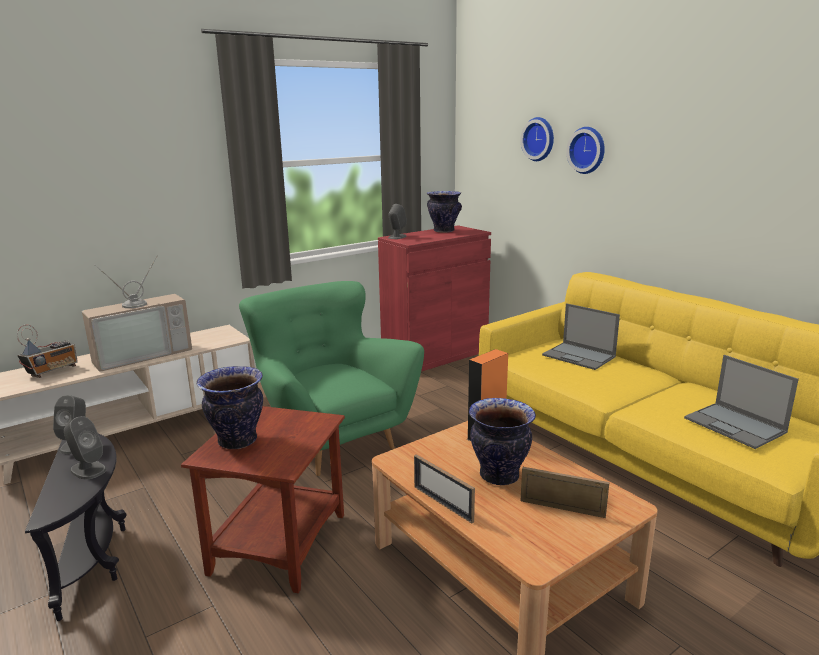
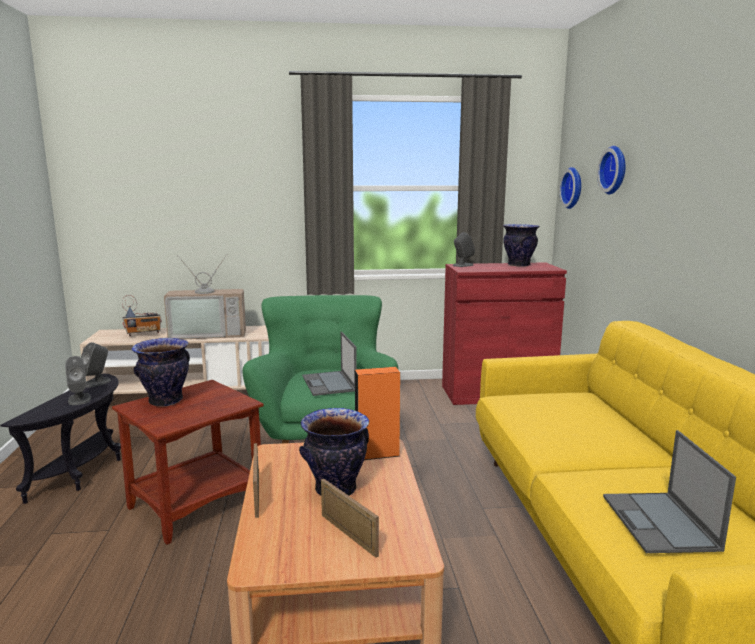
camera: 30 degrees right, 5 degrees down
(579, 356) = (573, 410): laptop -> laptop (329, 383)
(588, 150) = (651, 181): wall clock -> wall clock (573, 188)

